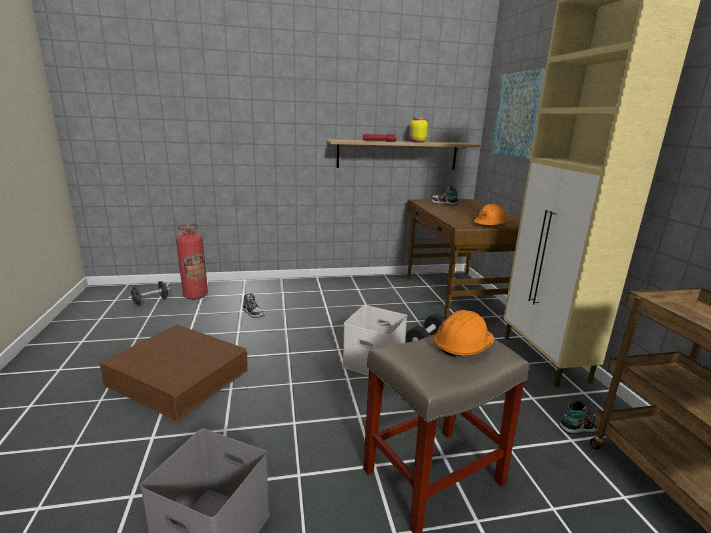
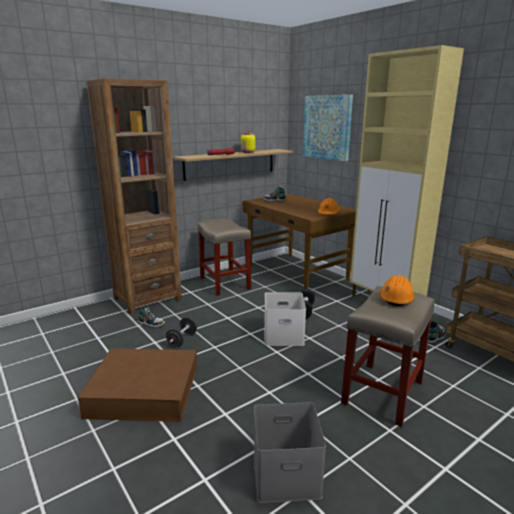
camera: 25 degrees left, 0 degrees up
(150, 301) = (37, 338): black dumbbell -> black dumbbell (182, 340)
(195, 295) = (78, 322): fire extinguisher -> none
(274, 288) = (147, 299): none -> brown bookcase
(364, 289) = (224, 283): none -> beige stool

